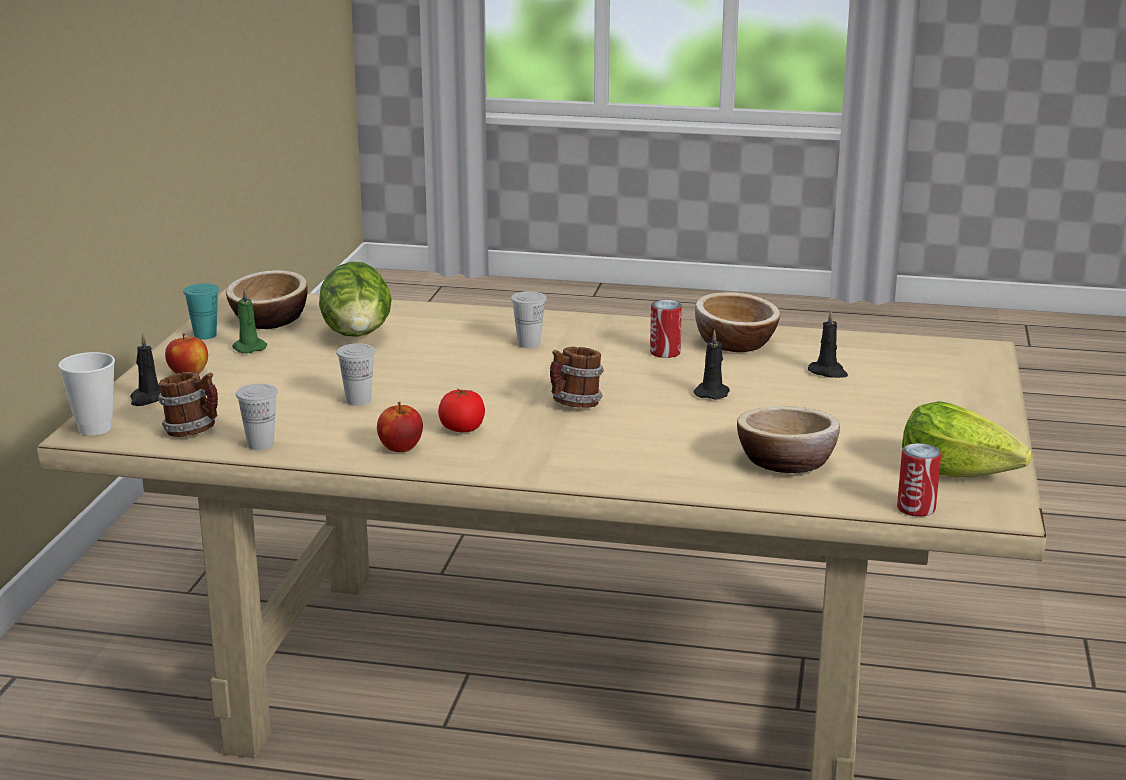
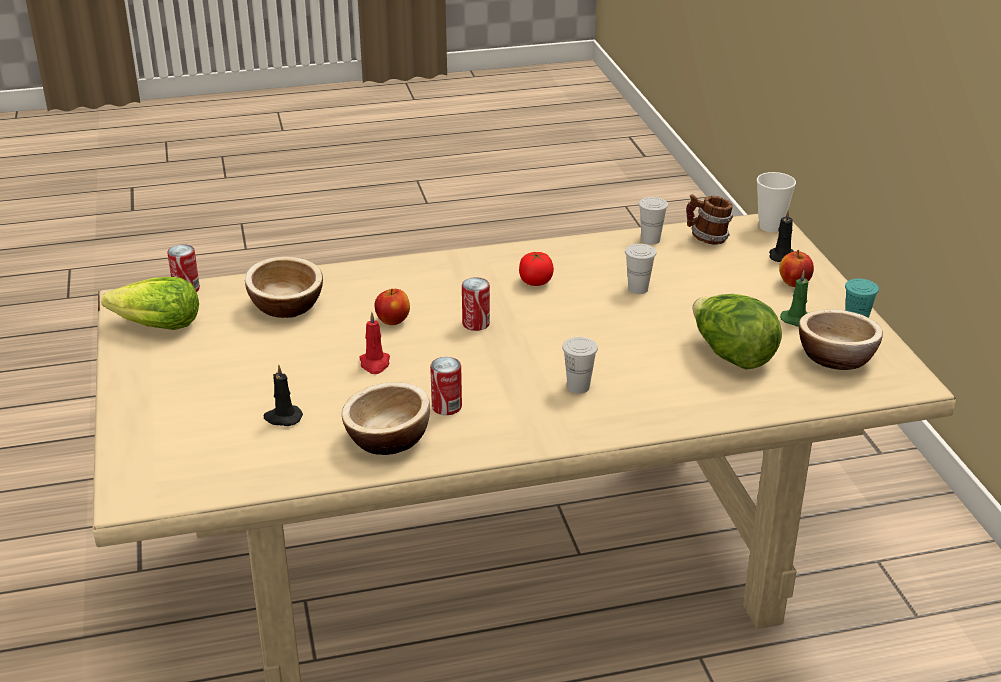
camera: 155 degrees right, 10 degrees up
(400, 448) = (559, 257): apple -> apple (393, 321)
(574, 405) = (476, 324): mug -> can
(712, 393) = (375, 364): black candle -> red candle

